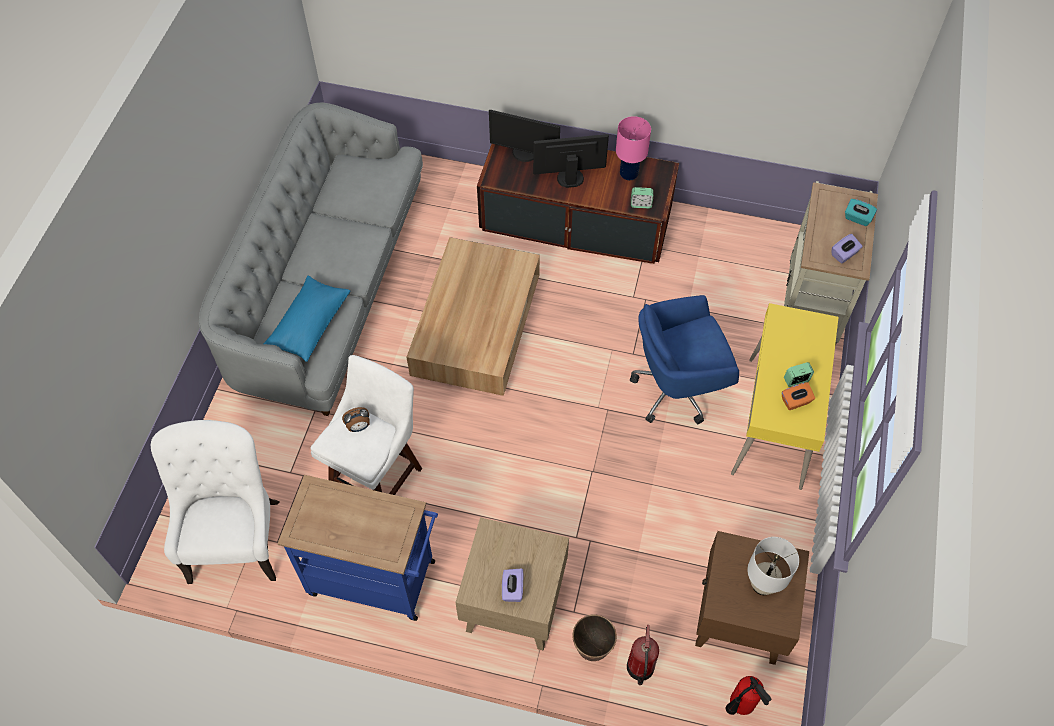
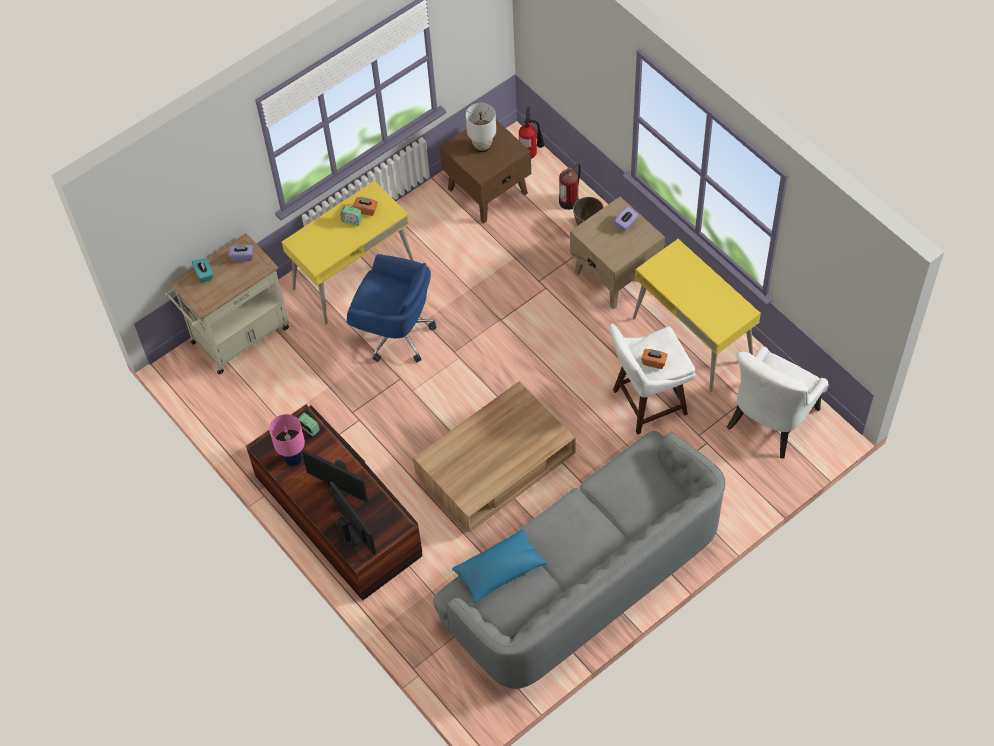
camera: 140 degrees left, 0 degrees up
(309, 325) = (634, 481): blue pillow -> blue pillow (499, 571)
(358, 427) = (654, 362): alarm clock -> orange tissue box
(376, 579) = (692, 339): blue cart -> yellow desk

